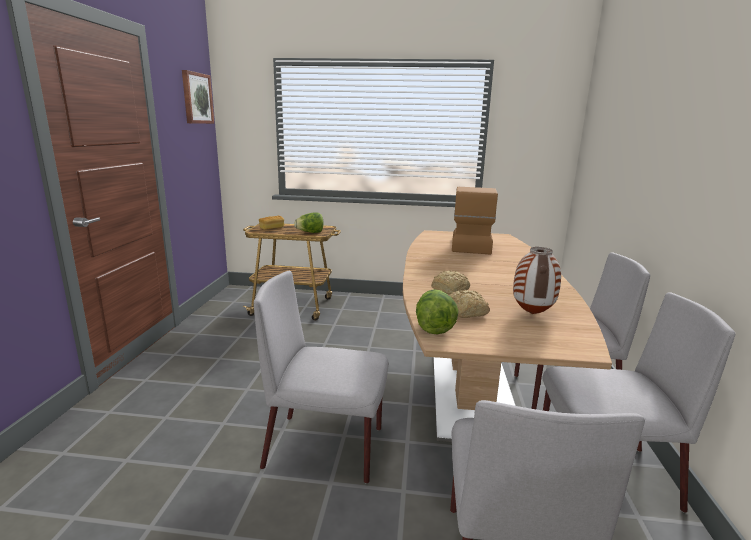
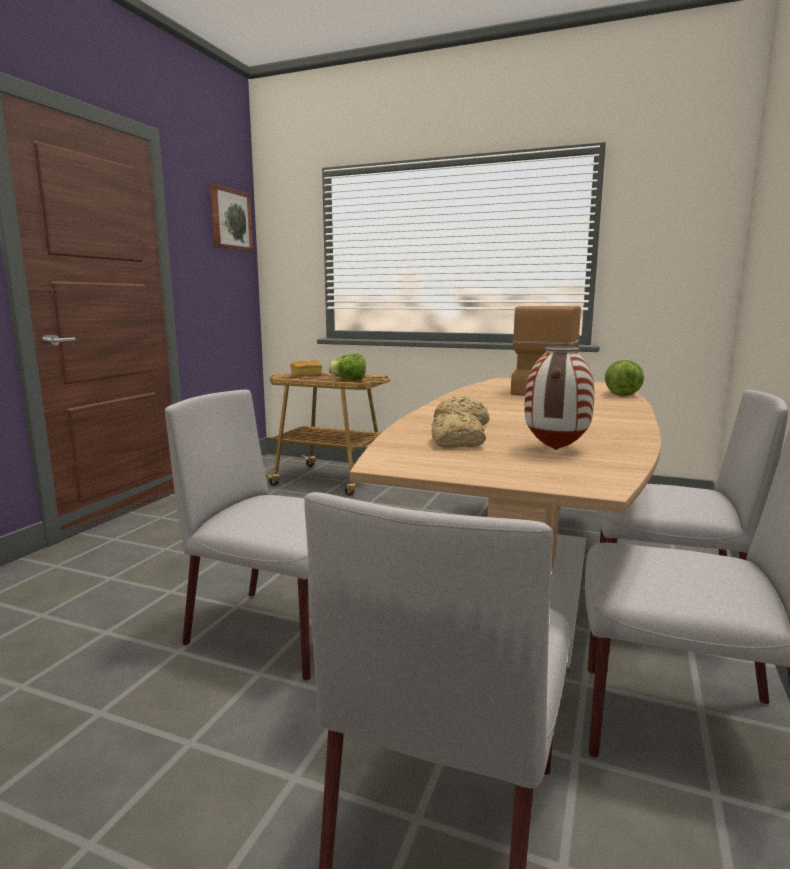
camera: 15 degrees right, 5 degrees down
(433, 326) = (390, 452): lettuce -> lettuce (620, 394)

